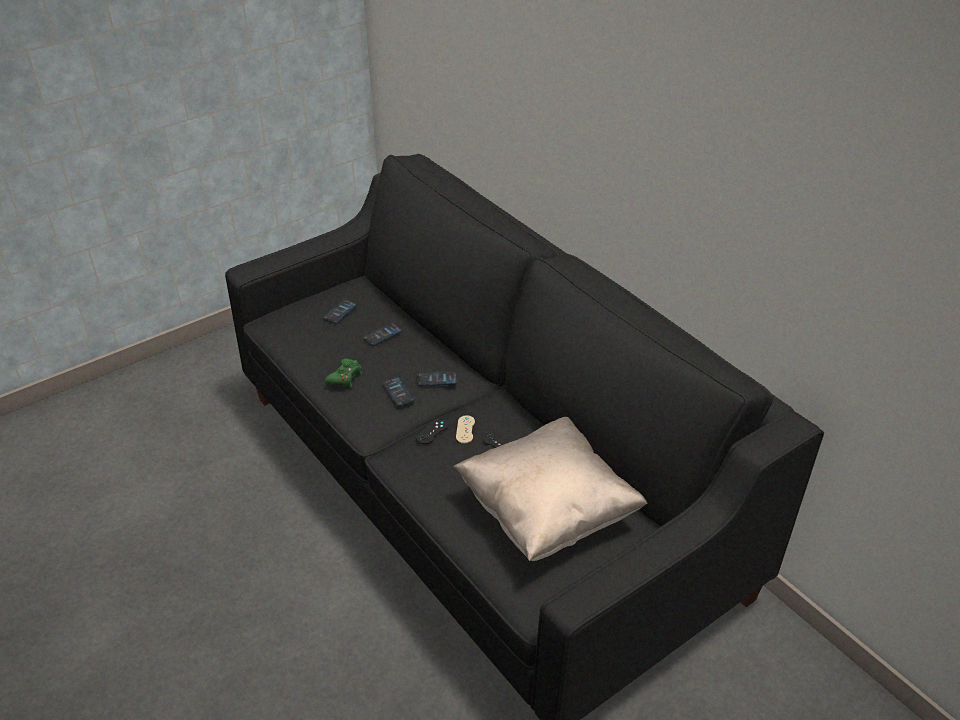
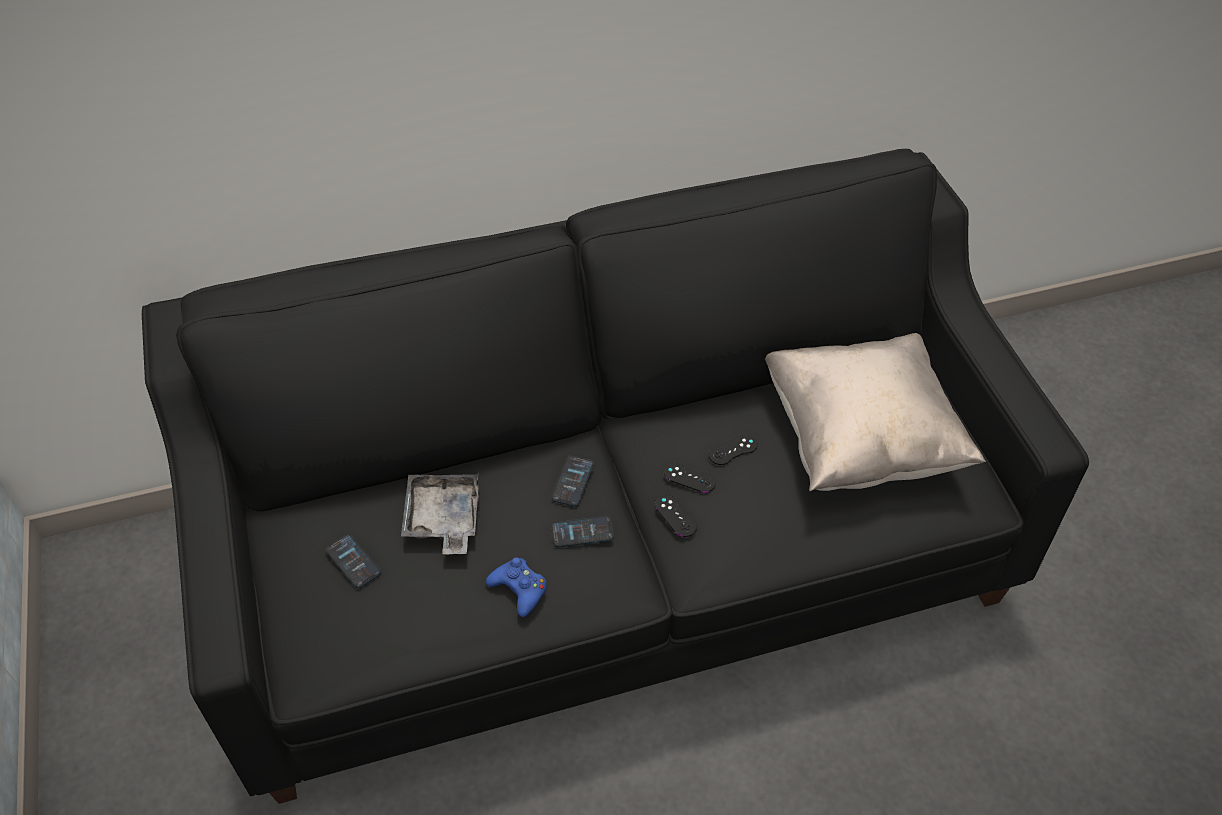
camera: 70 degrees left, 10 degrees up
(345, 377) = (519, 589): green game controller -> blue game controller
(382, 335) = (443, 519): phone -> grey tray
(465, 429) = (689, 477): beige game controller -> black game controller

